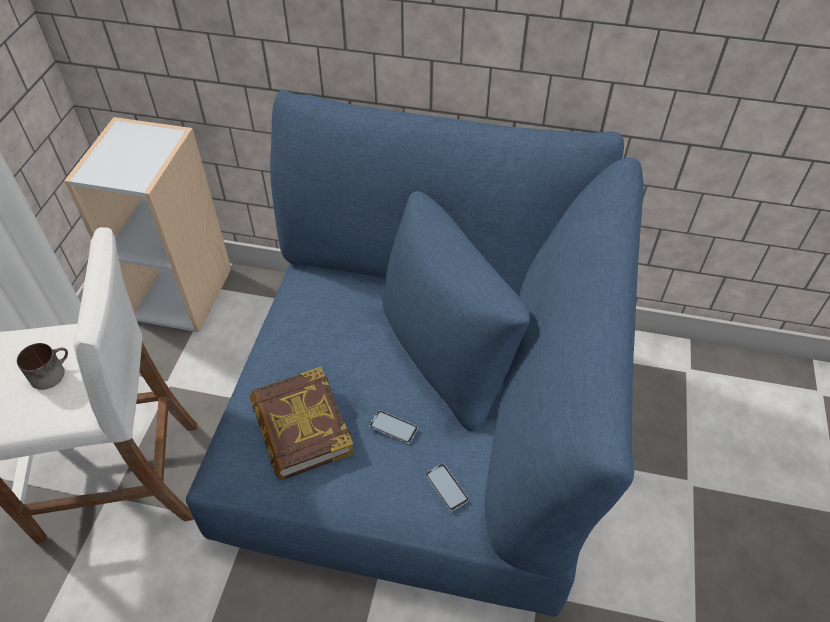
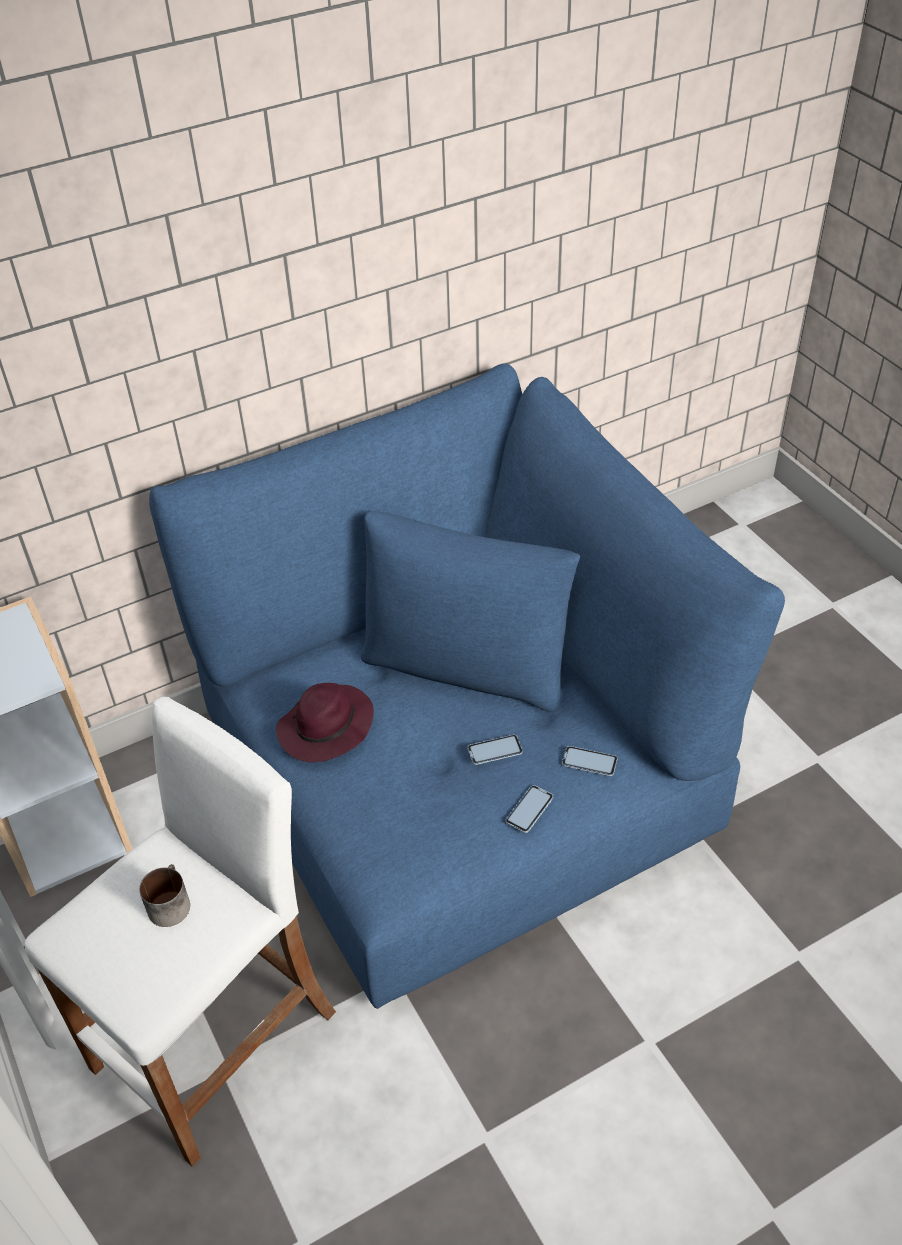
camera: 40 degrees left, 5 degrees down
(301, 428) = (416, 808): book -> none
(309, 331) = (325, 729): none -> purple hat
(368, 488) = (529, 810): none -> phone

